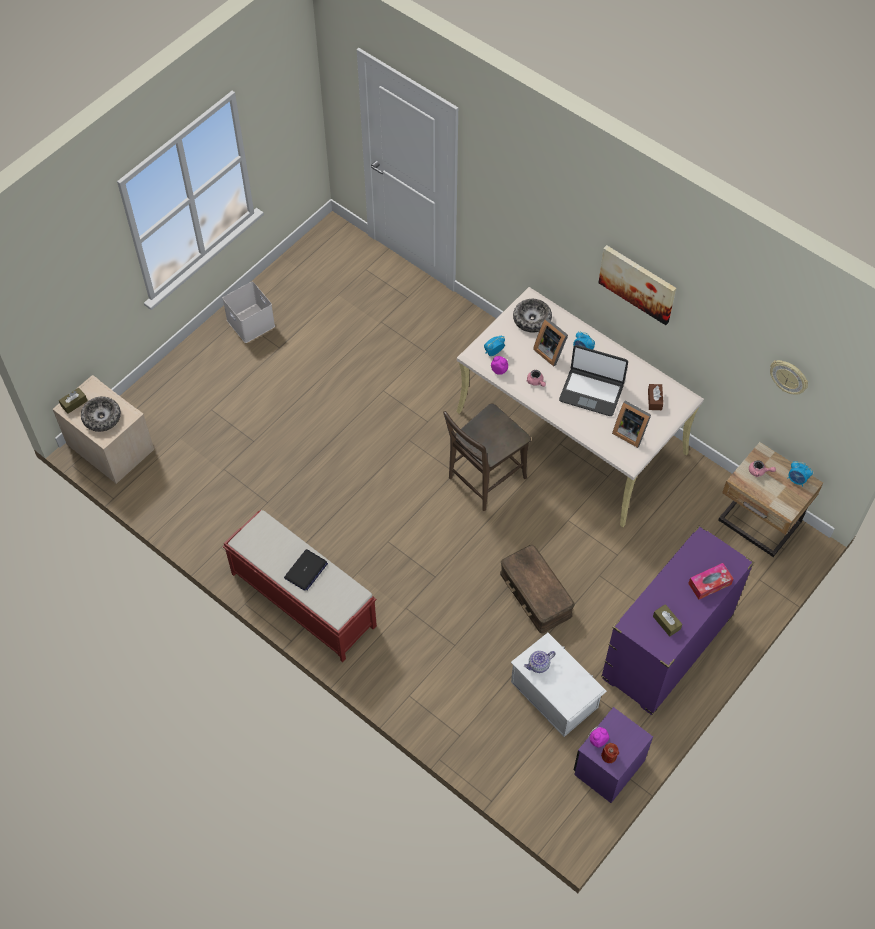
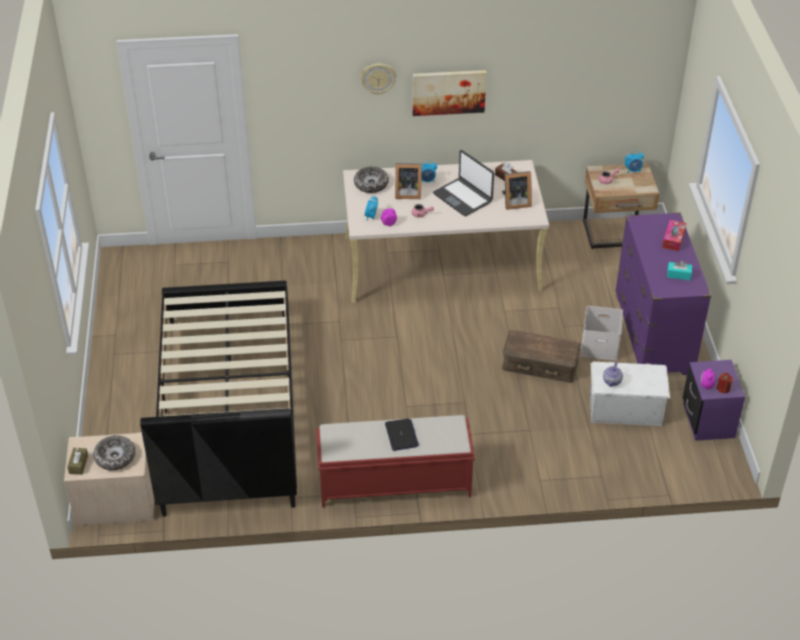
camera: 45 degrees left, 15 degrees down
(252, 323) = (129, 350): white storage box -> white storage box (600, 345)
(262, 433) = (228, 409): none -> black bed
(484, 480) = (422, 327): brown chair -> none
(591, 392) = (463, 197): laptop -> laptop turned 75 degrees clockwise
(666, 622) = (678, 275): brown tissue box -> turquoise tissue box
(789, 377) = (600, 83): wall clock -> wall clock (378, 78)

